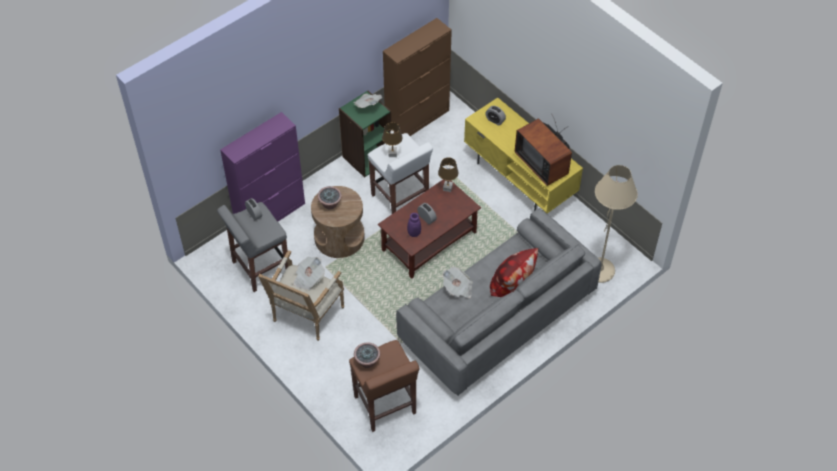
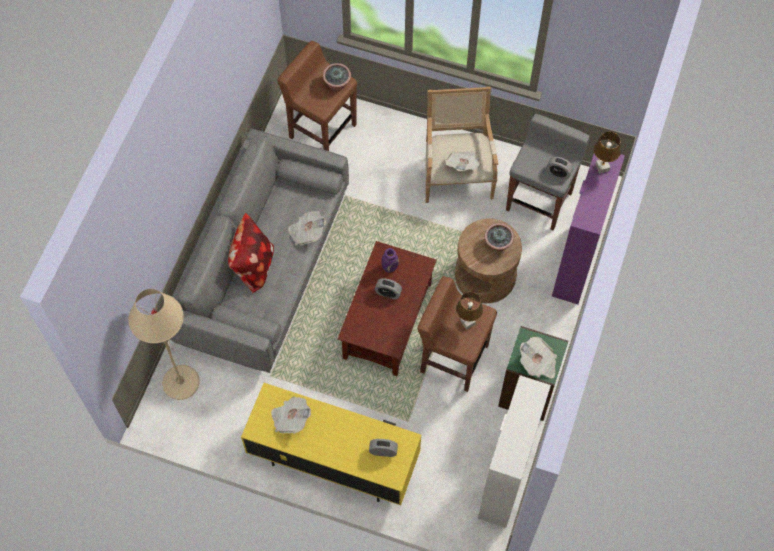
camera: 150 degrees right, 10 degrees up
(400, 198) = (453, 358): white stool -> brown stool
(417, 120) = (505, 480): brown cabinet -> white cabinet
(447, 188) = (389, 344): brown table lamp -> brown table lamp (602, 167)
(544, 163) = (290, 419): television -> newspaper

